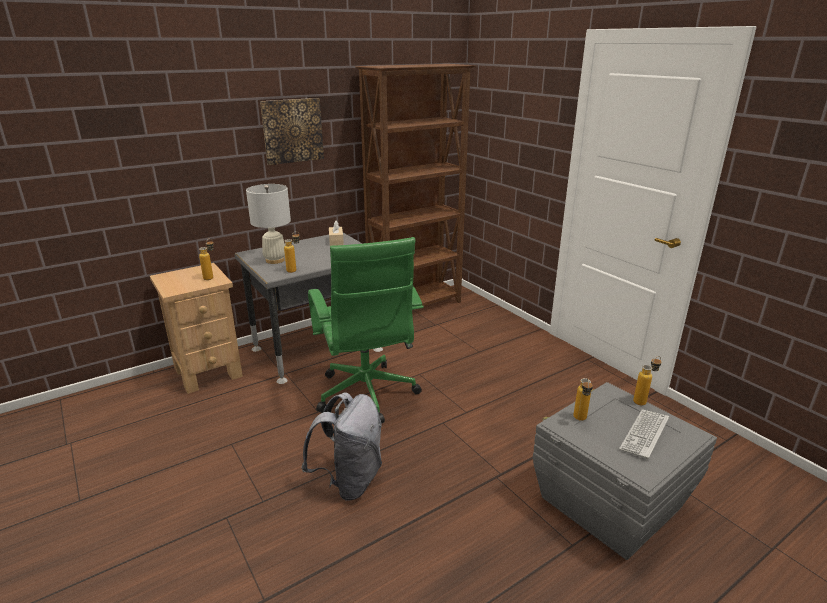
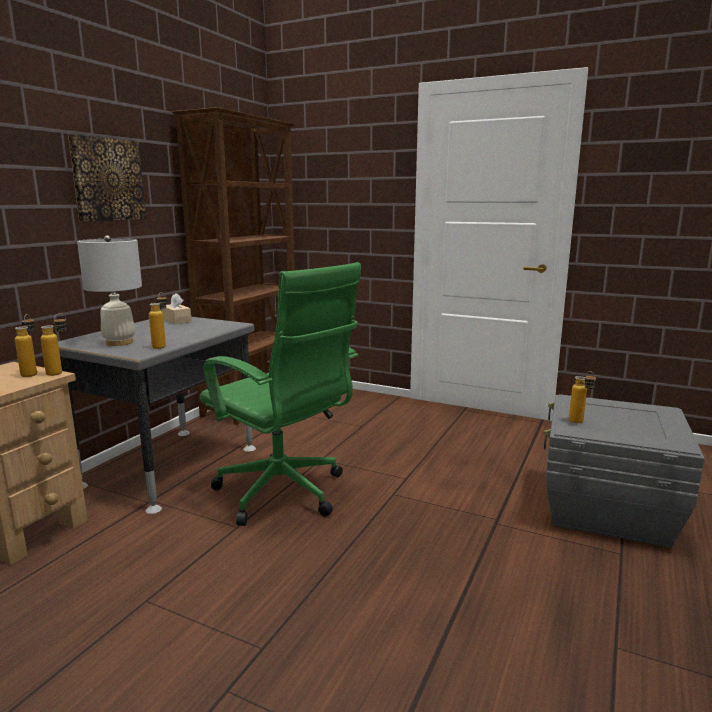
camera: 30 degrees left, 10 degrees down
(349, 481) = (352, 582): grey backpack -> none
(643, 400) = (602, 399): bottle -> bottle (60, 372)
(644, 434) = (637, 419): keyboard -> none

